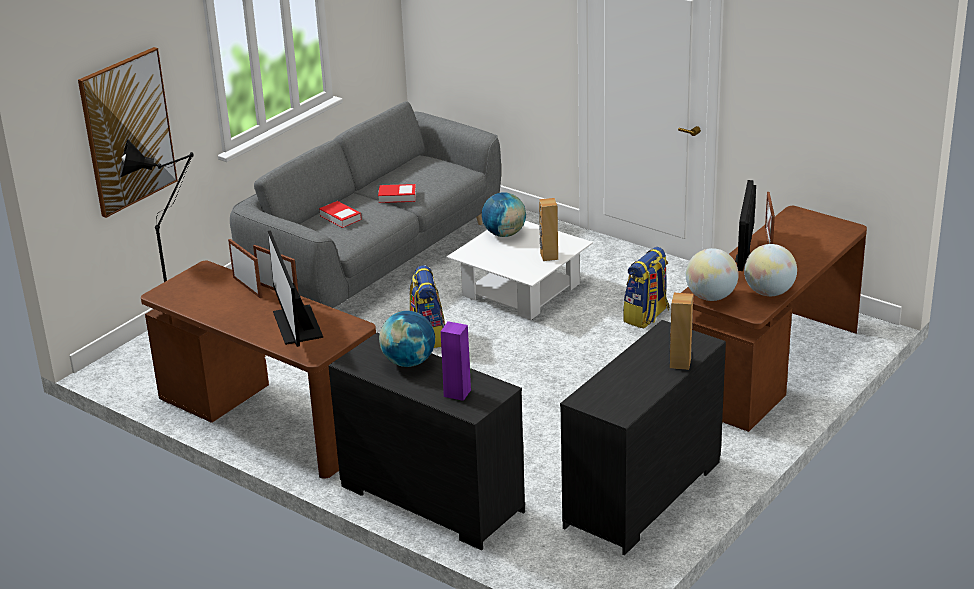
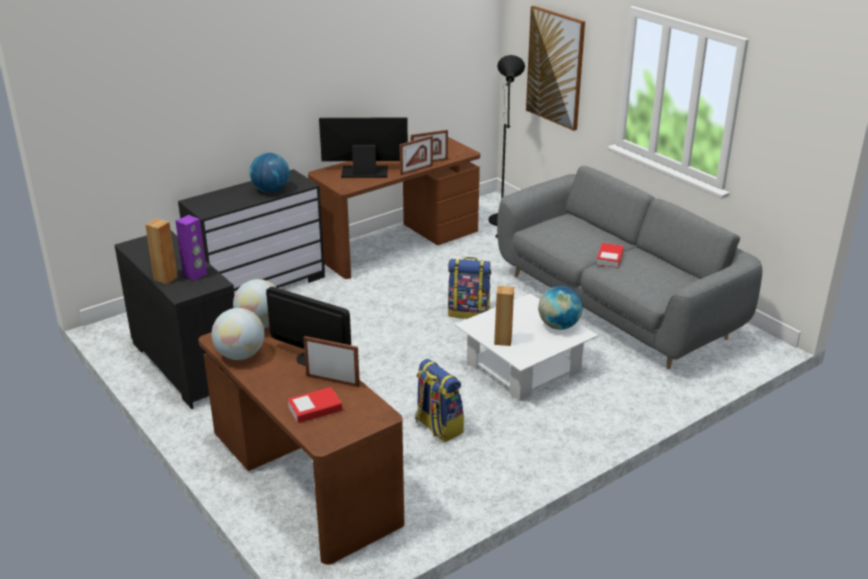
camera: 105 degrees right, 0 degrees up
(340, 217) = (577, 230): book -> book (315, 409)
(457, 393) = (218, 199): purple speaker -> purple speaker (195, 275)

